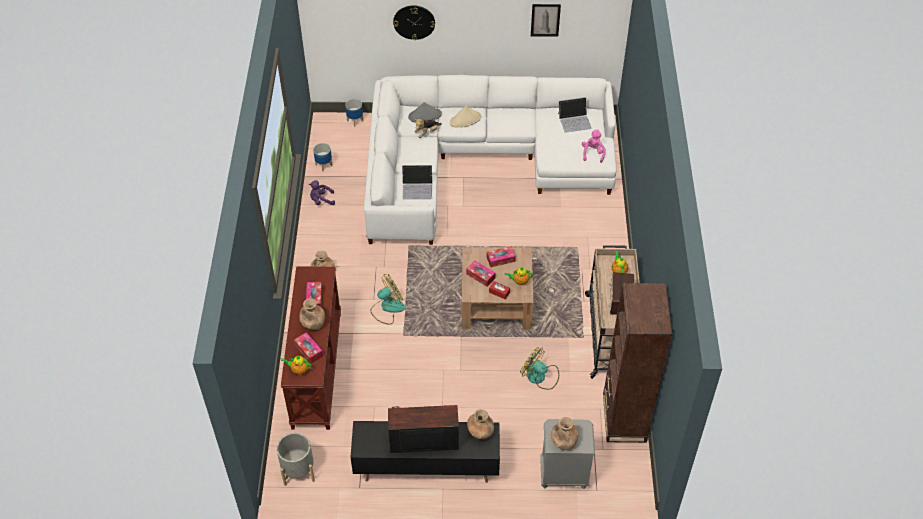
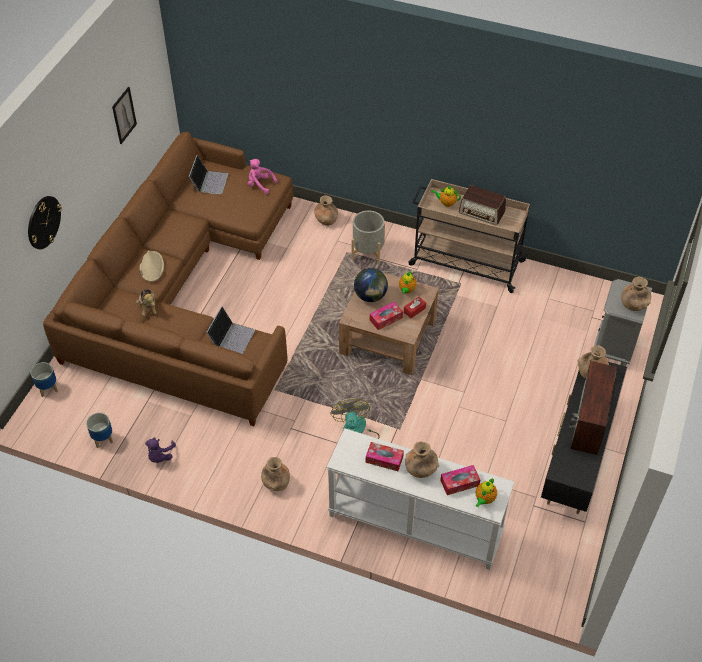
camera: 70 degrees left, 0 degrees up
(298, 470) = (546, 575): grey planter -> grey planter (368, 251)
(316, 369) = (414, 524): brown console table -> white console table
(424, 116) = (122, 300): grey hat -> none
(478, 161) = (185, 293): white sofa -> brown sofa
(500, 259) = (370, 296): tissue box -> globe
(540, 376) = (495, 330): fan -> none
(607, 222) = (326, 220): none -> brown vase
(624, 417) = (563, 284): brown bookcase -> none

